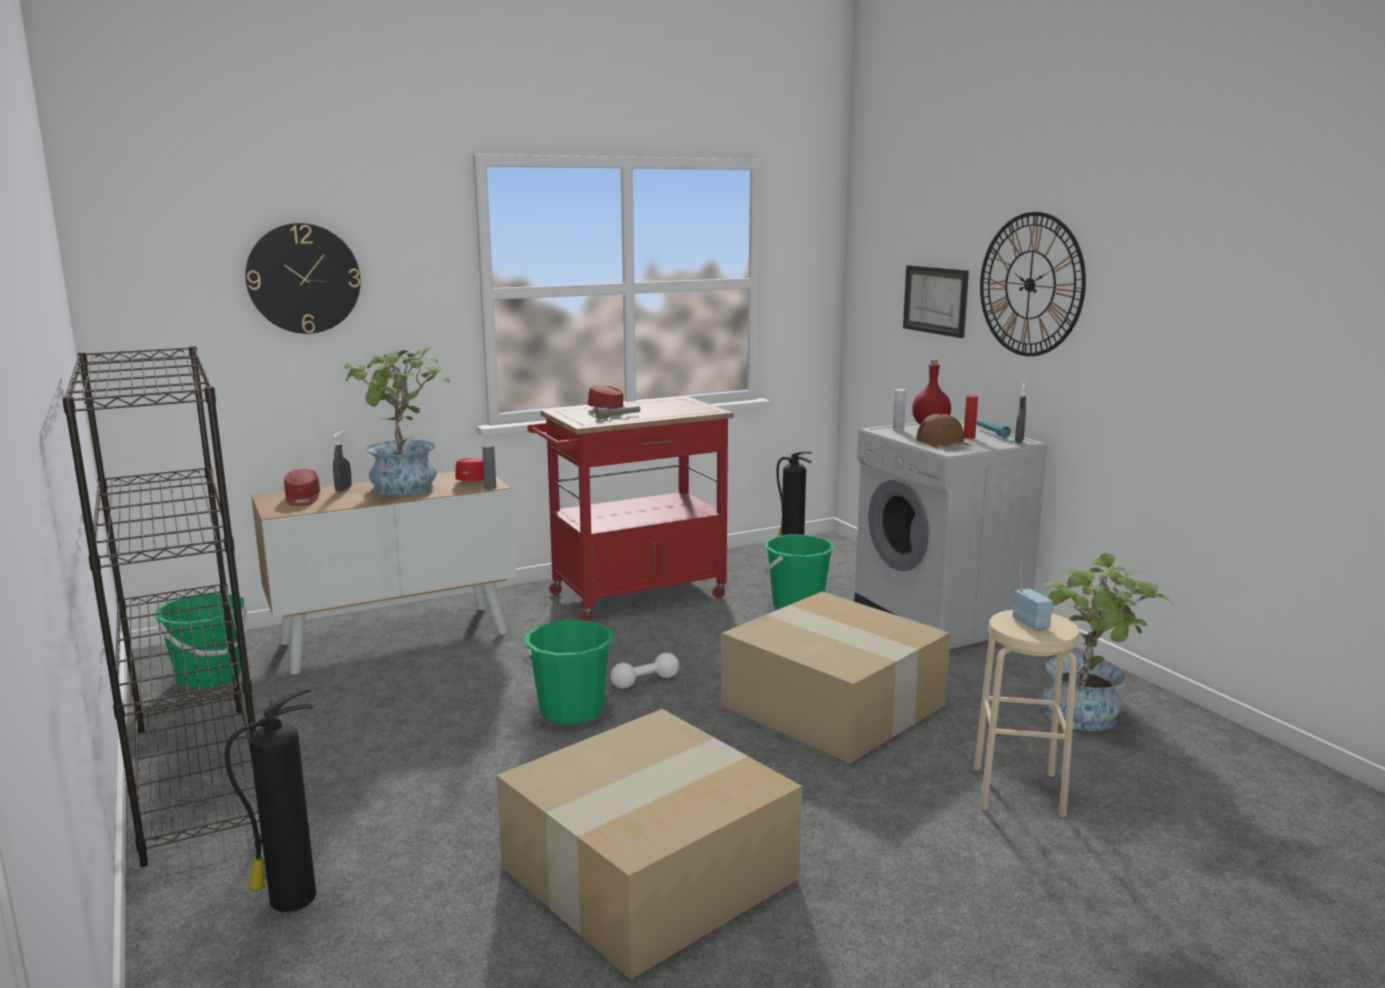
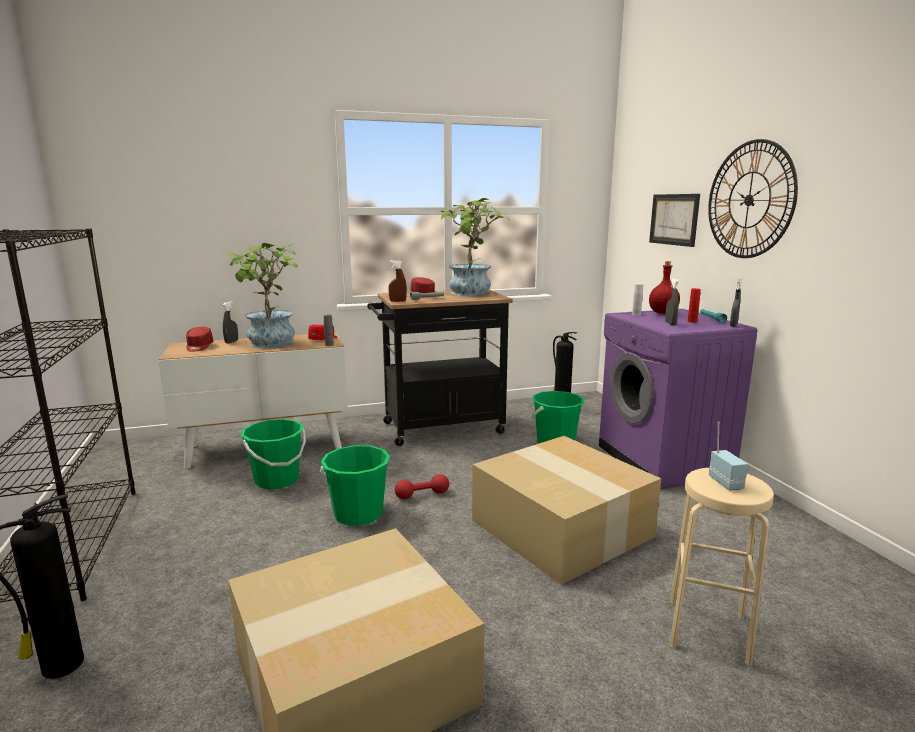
camera: 10 degrees right, 0 degrees up
(209, 677) = (131, 466): green bucket -> green bucket (277, 480)
(303, 278) = (212, 195): wall clock -> none
(581, 422) = (397, 301): none -> brown spray bottle
(632, 596) = (439, 428): red cart -> black cart
(645, 681) = (422, 495): white dumbbell -> red dumbbell
(936, 618) = (661, 461): white washing machine -> purple washing machine
(944, 442) = (670, 324): brown cap -> grey spray bottle
(1089, 719) = (782, 562): potted plant -> potted plant (472, 293)

